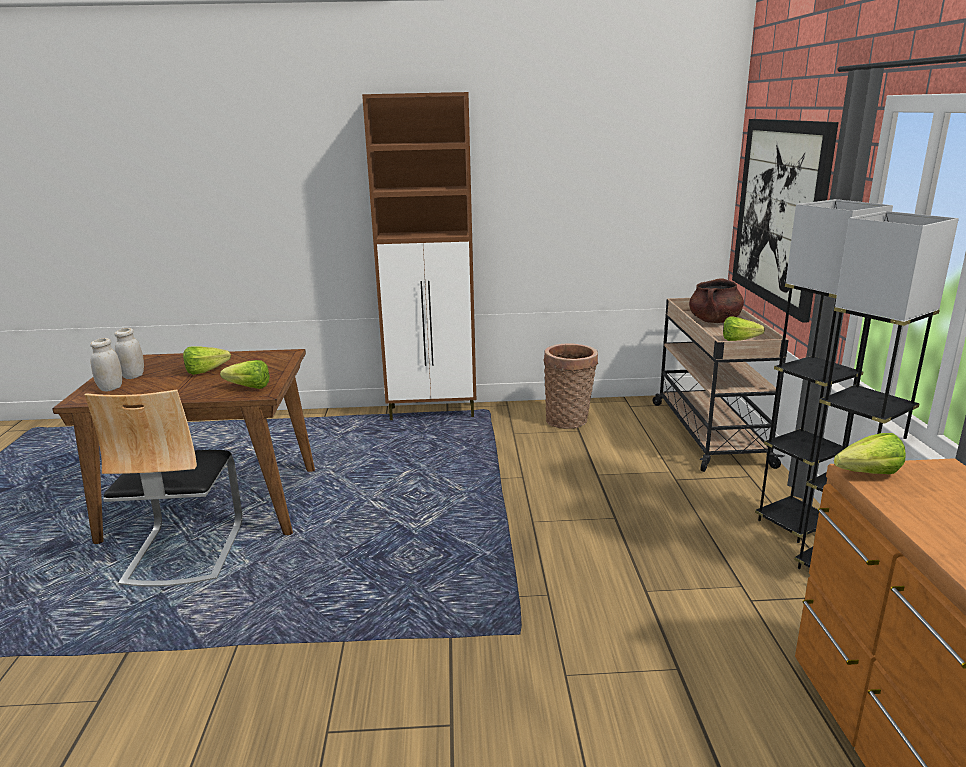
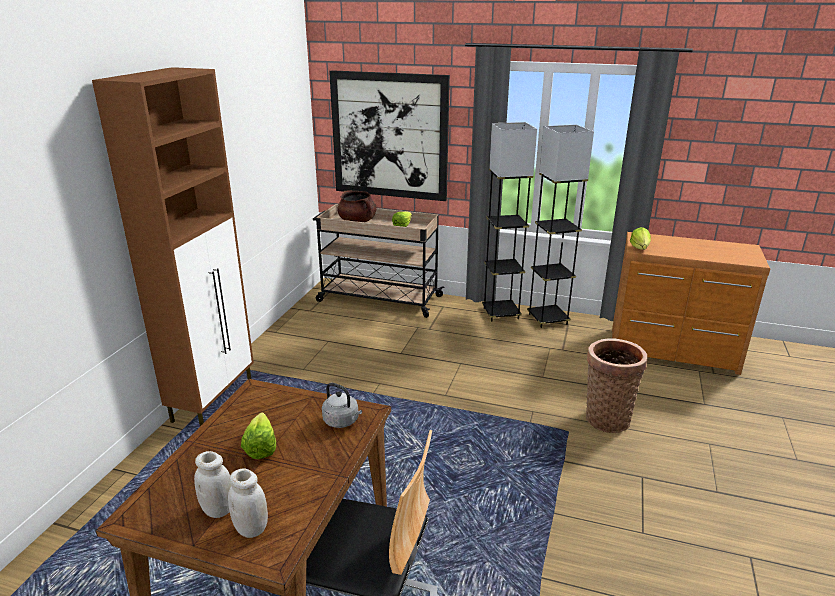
camera: 70 degrees left, 5 degrees up
(246, 387) = (342, 421): lettuce -> grey kettle
(569, 420) = (305, 339): basket -> basket (606, 417)

